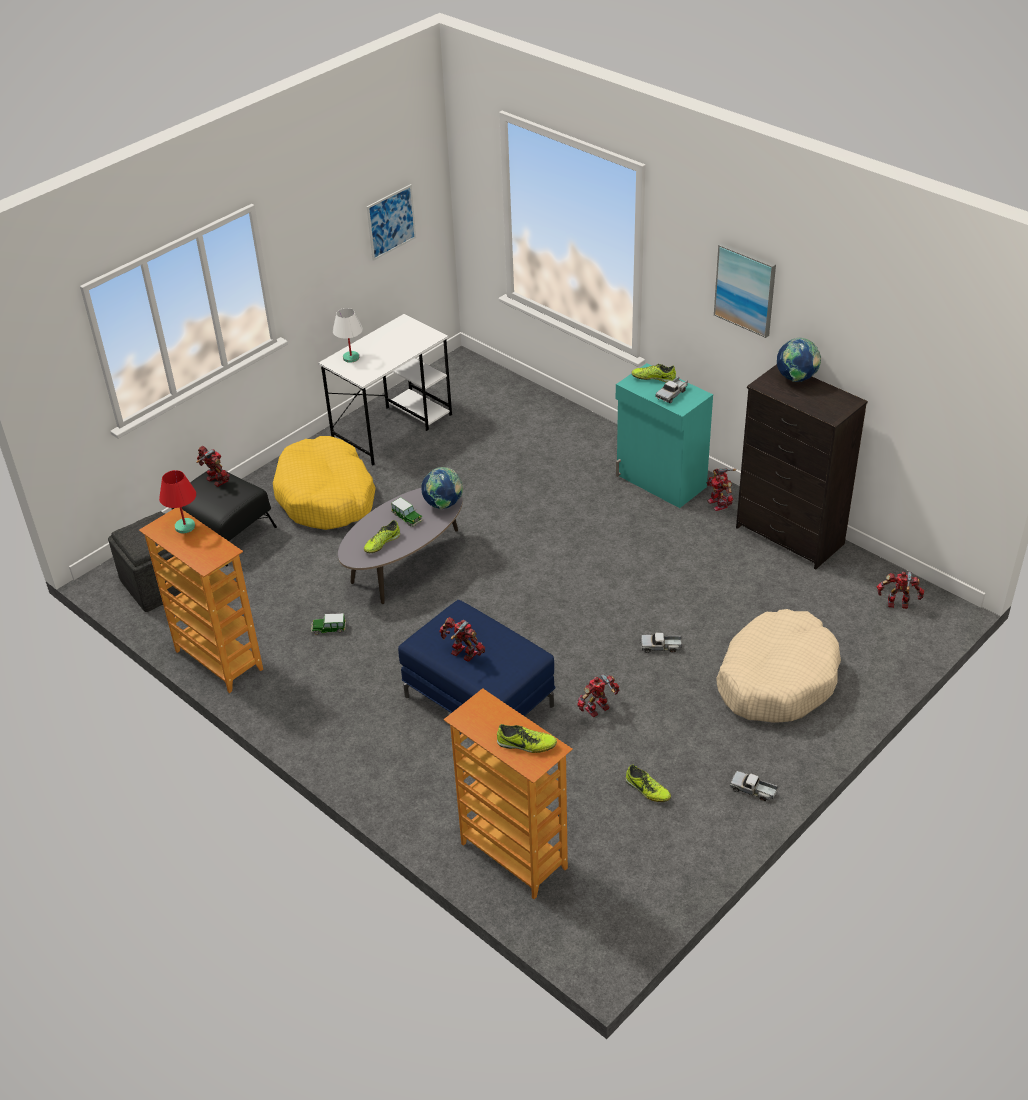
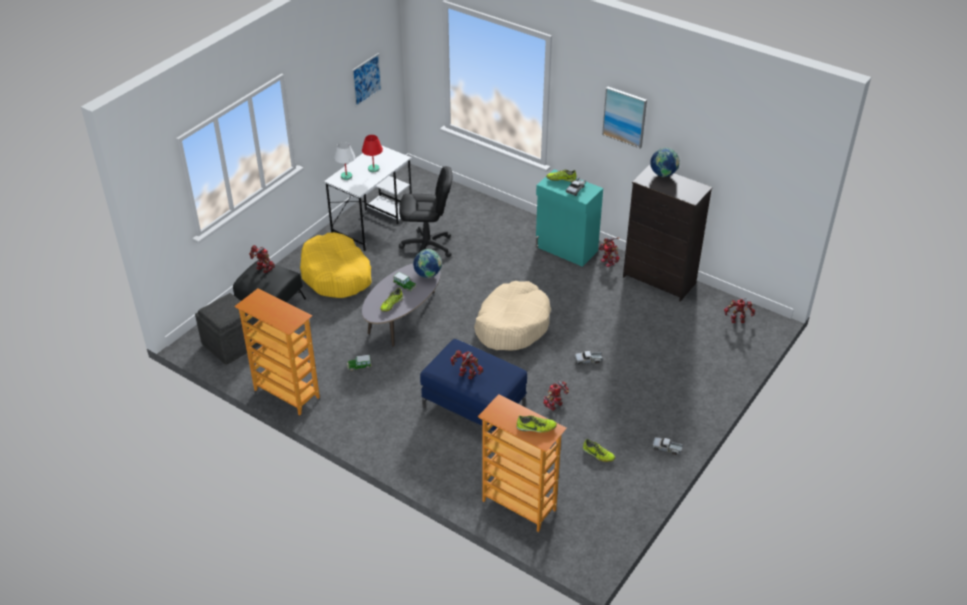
camera: 10 degrees left, 0 degrees up
(185, 527) = (267, 302): red table lamp -> red table lamp (373, 169)
(461, 465) = (427, 247): none -> black office chair
(776, 679) = (668, 375): beige dog bed -> beige dog bed (512, 325)

